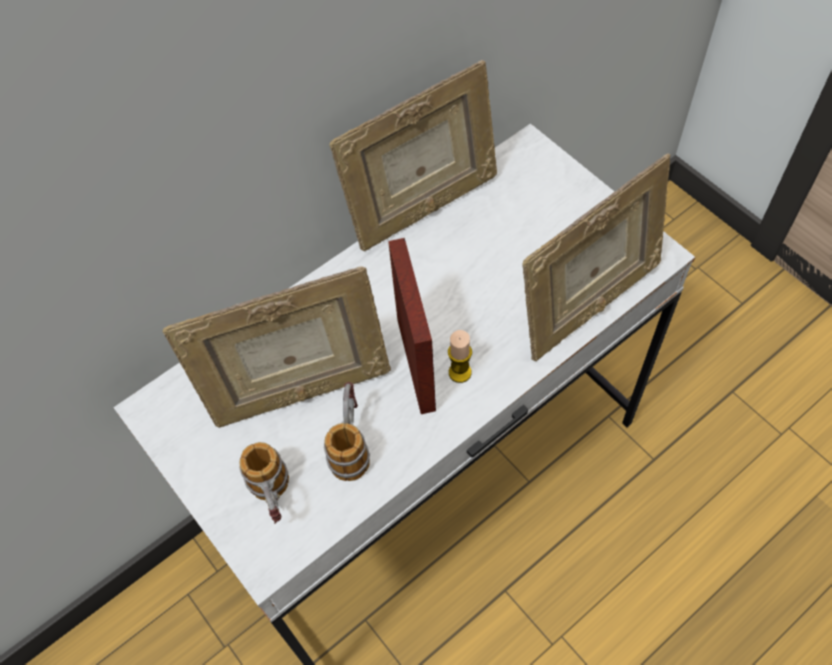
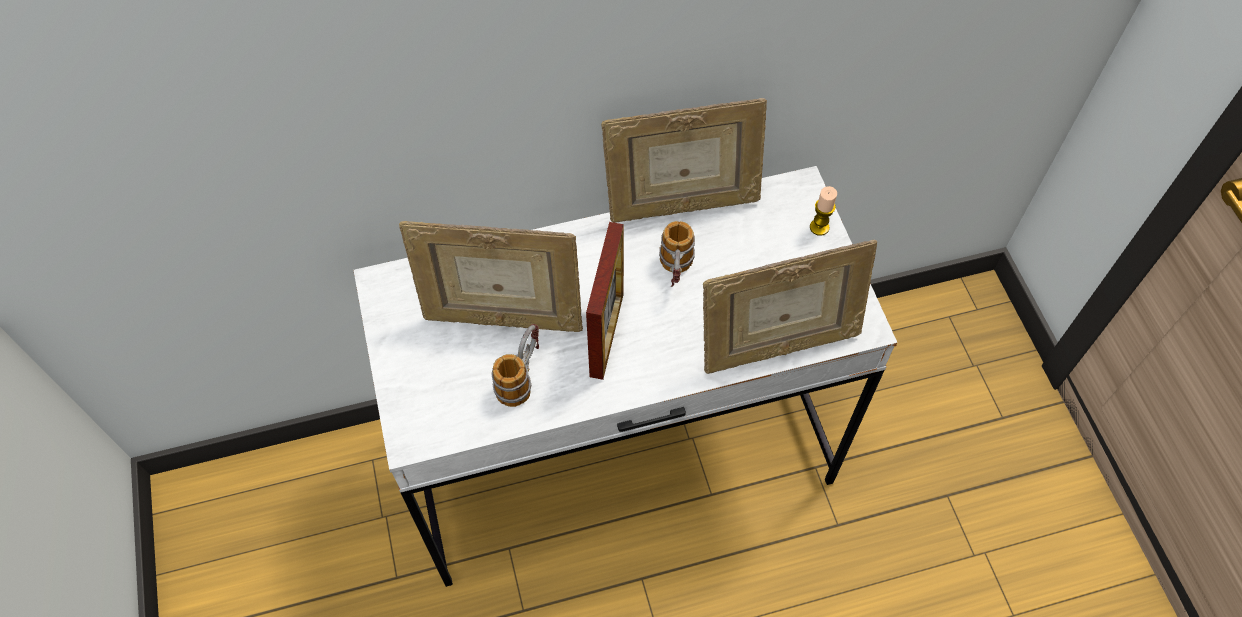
camera: 20 degrees right, 0 degrees up
(274, 498) = (441, 394): mug -> mug (675, 273)
(460, 372) = (639, 356): candle -> candle (819, 227)

